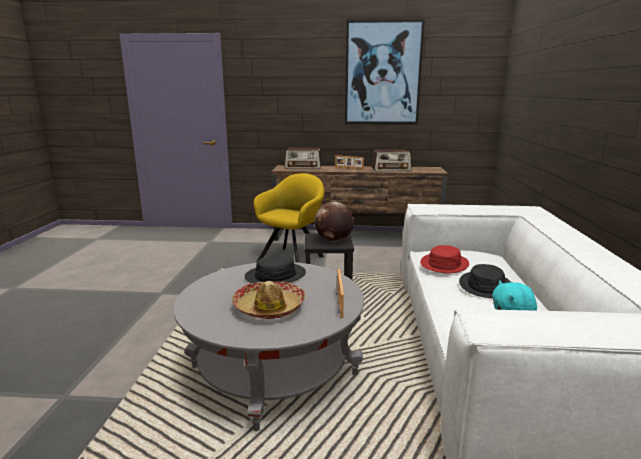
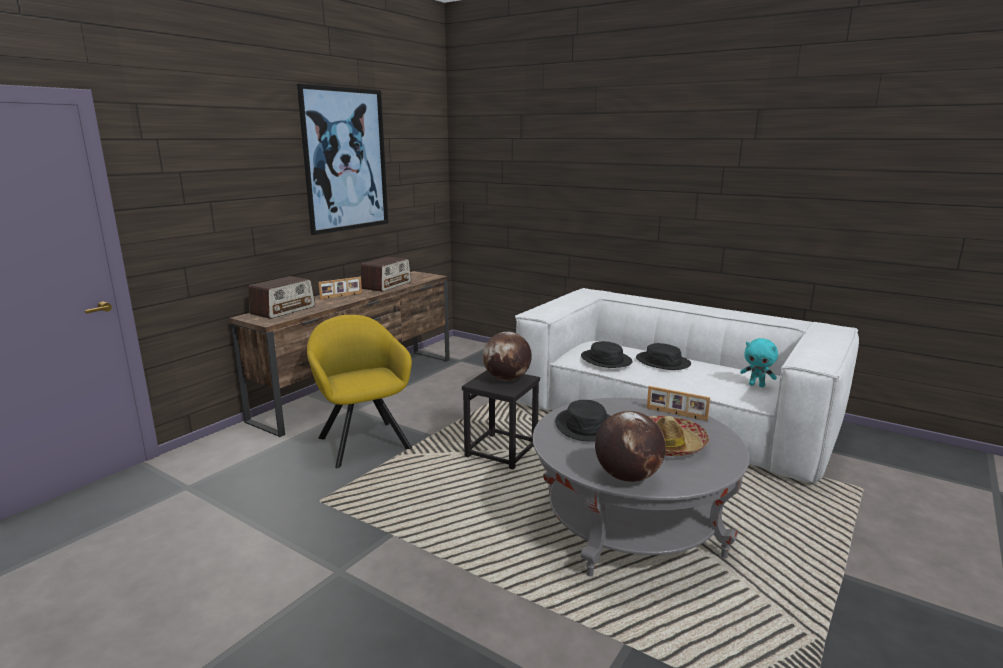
camera: 60 degrees left, 0 degrees up
(200, 302) = (627, 476): none -> globe
(444, 264) = (606, 360): red hat -> black hat

